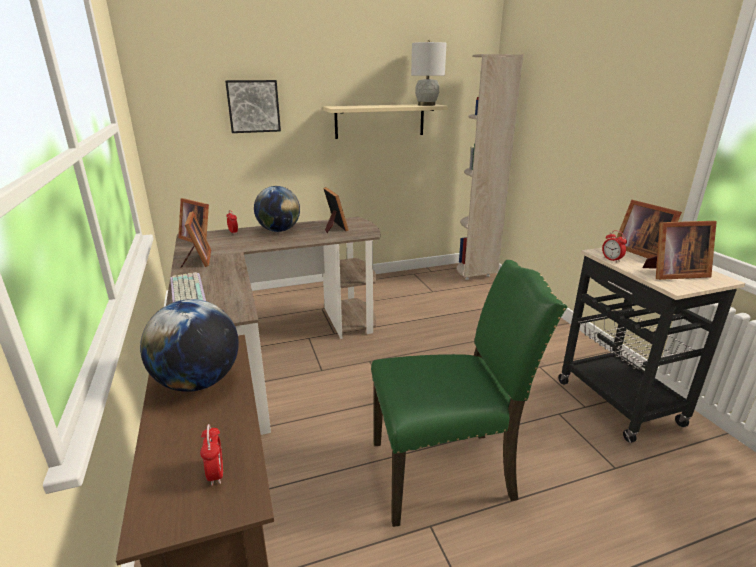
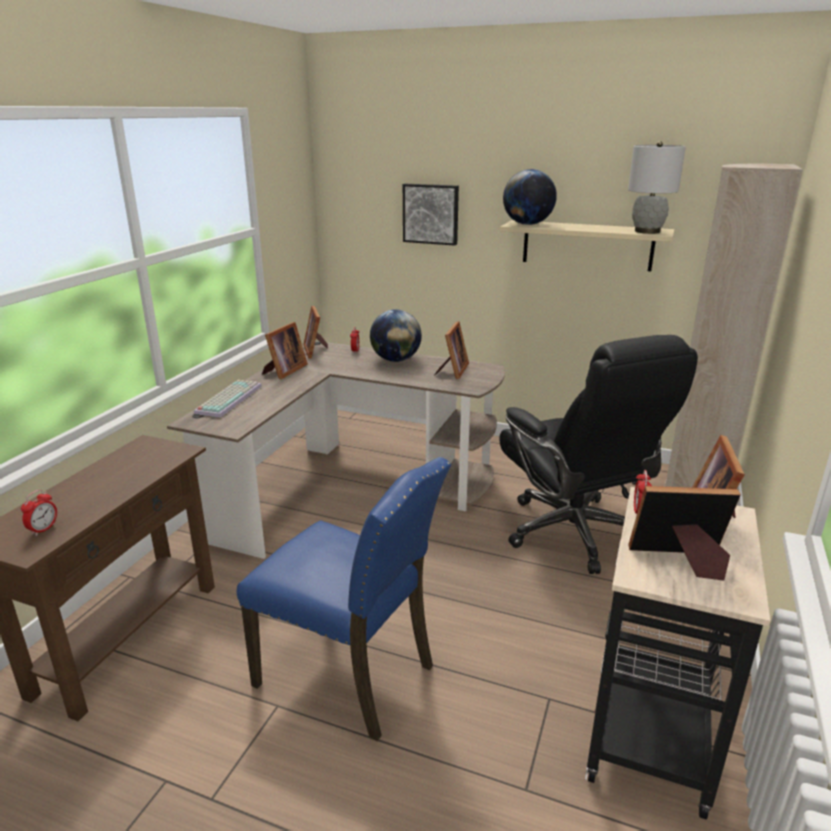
camera: 40 degrees right, 0 degrees up
(198, 382) = (125, 469): globe -> globe (527, 224)
(446, 471) = (350, 674): green chair -> blue chair
(447, 318) = (573, 531): none -> black office chair
(672, 274) = (680, 561): picture frame -> picture frame turned 150 degrees clockwise

